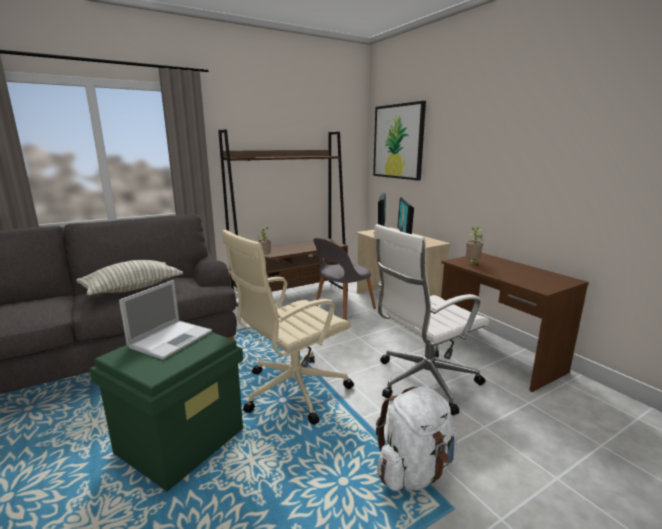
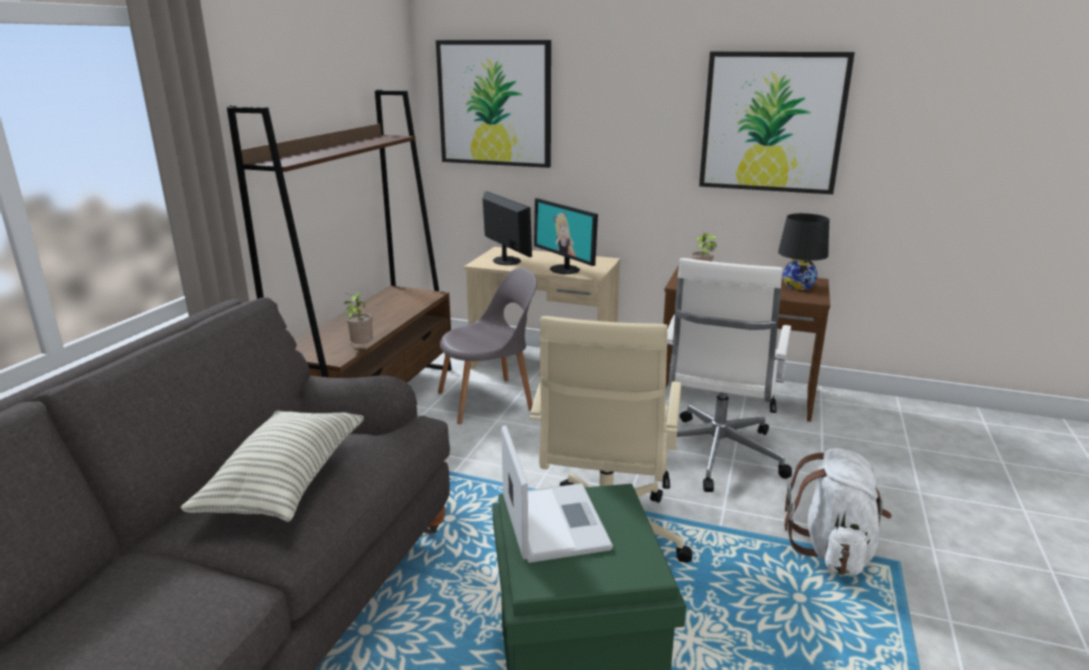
camera: 40 degrees left, 5 degrees up
(343, 309) = (489, 400): grey chair -> grey chair turned 120 degrees counterclockwise
(548, 280) = (798, 286): none -> black table lamp
(554, 149) = (772, 122): none -> picture

